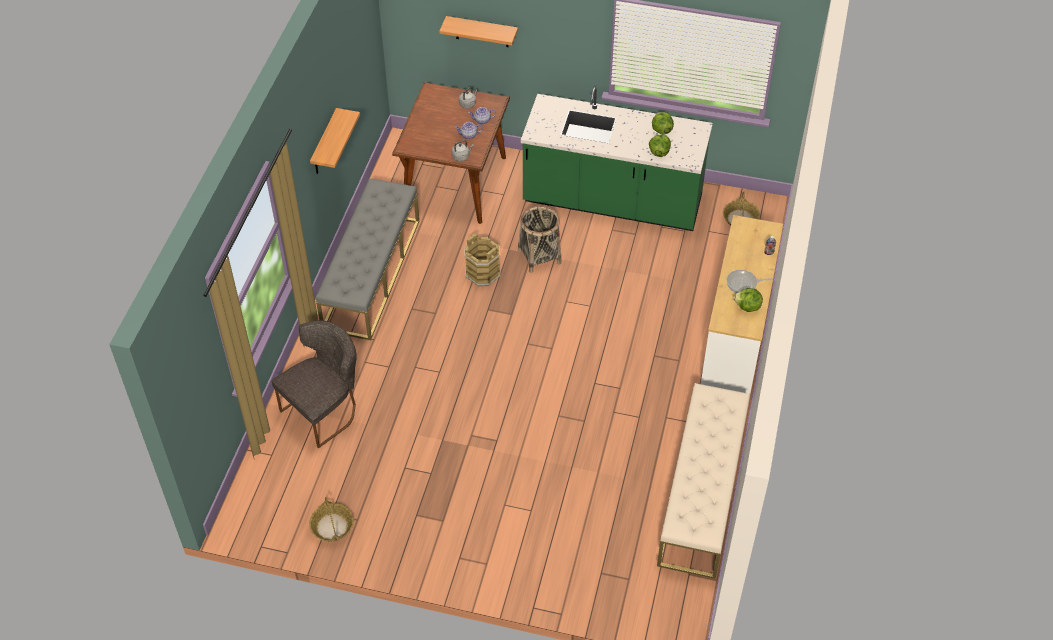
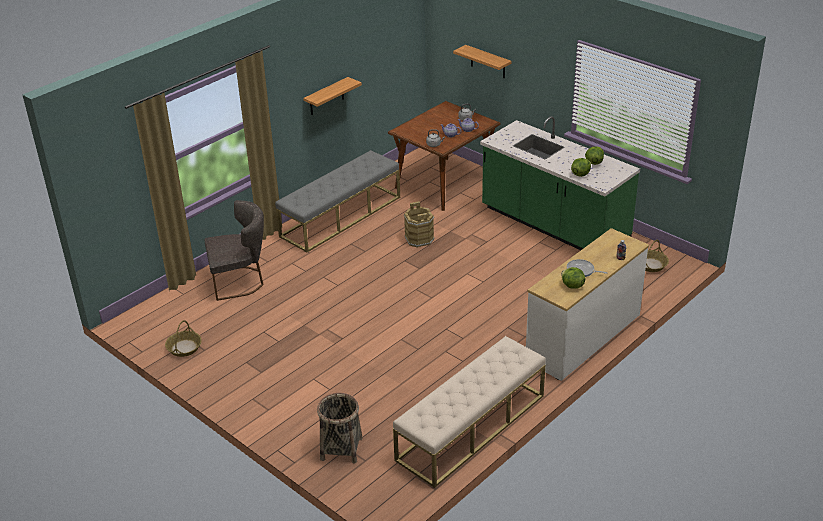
camera: 30 degrees right, 15 degrees down
(539, 256) = (469, 241): basket -> basket (341, 448)

